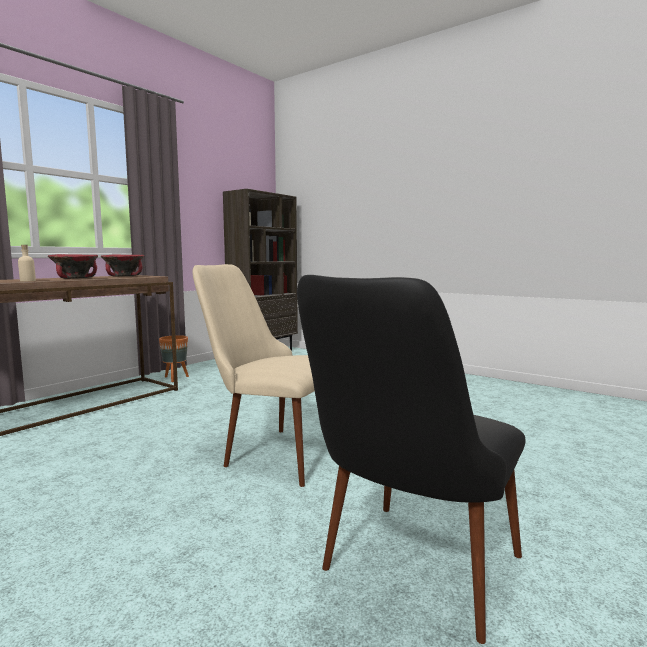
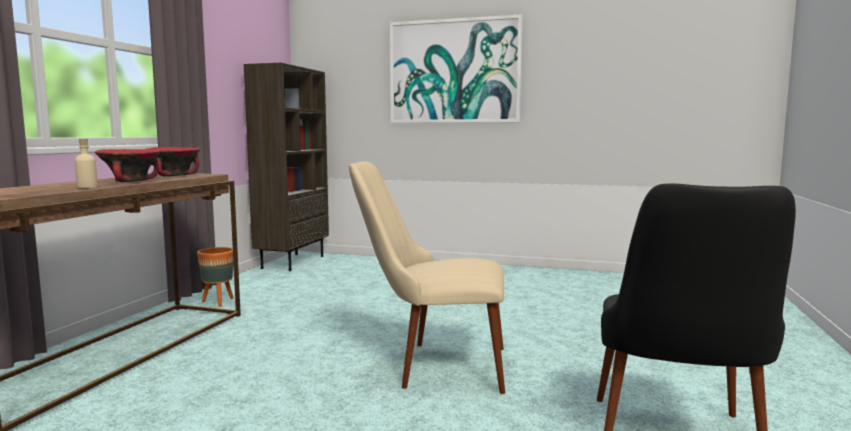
camera: 20 degrees left, 0 degrees up
(398, 190) = (454, 71): none -> picture

